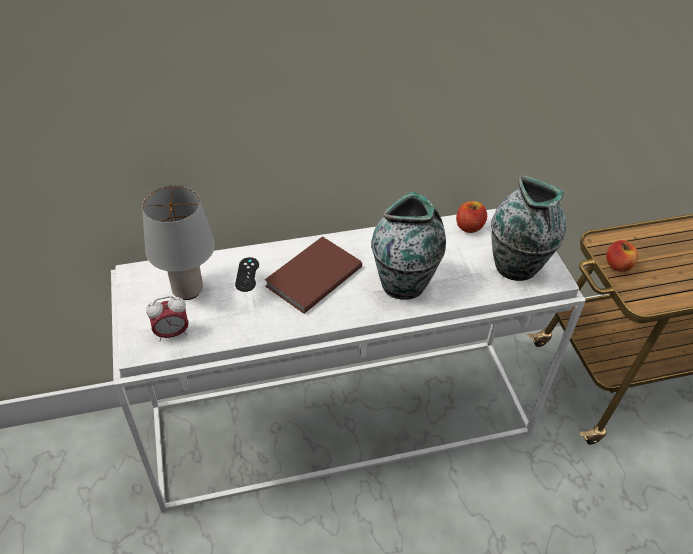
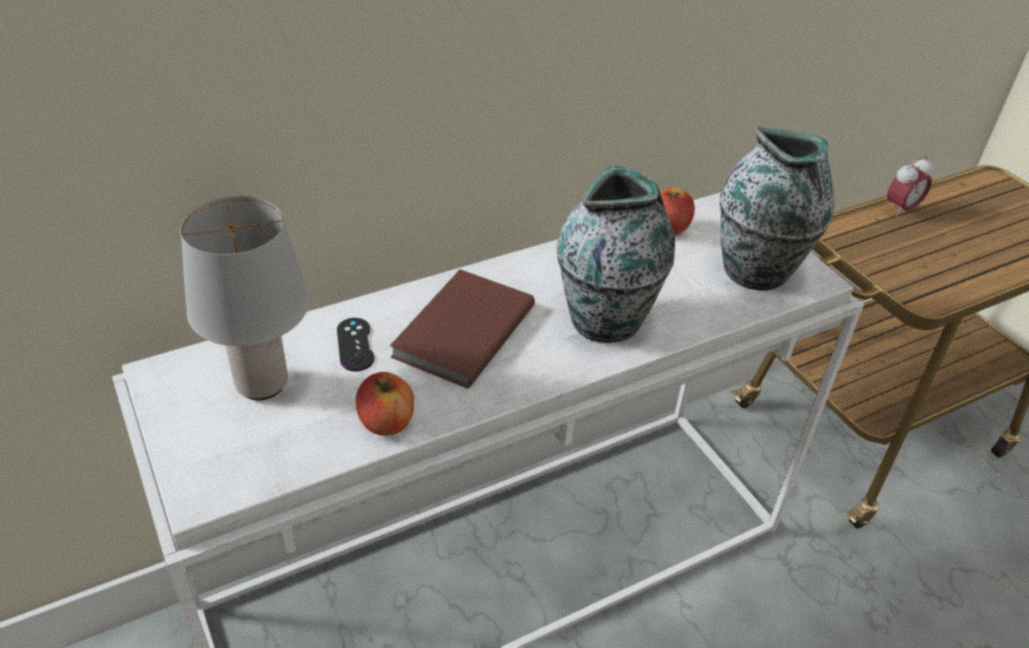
camera: 15 degrees left, 5 degrees down
(172, 333) = (255, 458): alarm clock -> alarm clock (901, 209)
(618, 265) = (872, 257): apple -> apple (386, 422)

